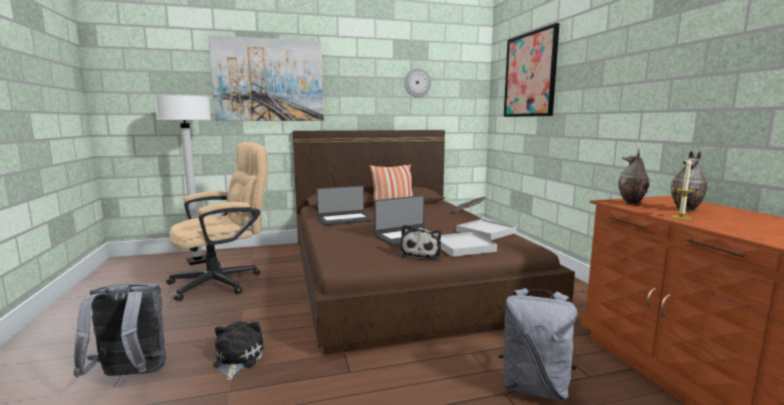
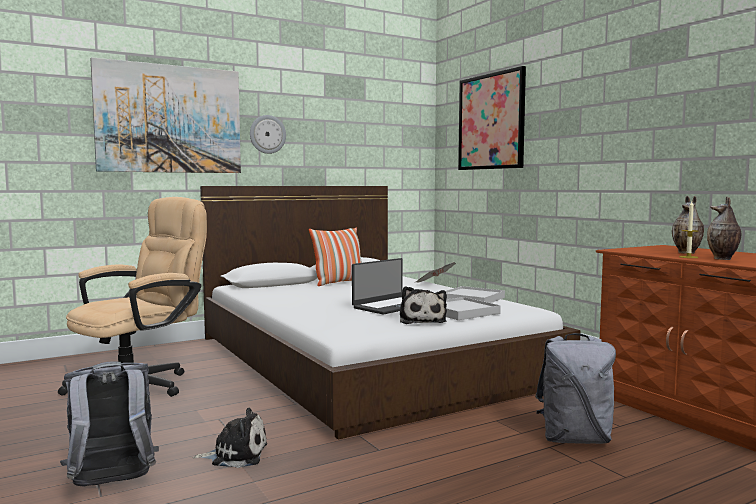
camera: 15 degrees left, 5 degrees down
(198, 261) = (77, 367): white floor lamp -> none
(237, 359) = (236, 455): plush toy -> plush toy turned 105 degrees clockwise
(345, 219) = (293, 295): laptop -> none
(401, 272) = (367, 358): brown bed -> white bed
(417, 82) = (354, 127): wall clock -> wall clock (267, 134)
(631, 203) = (636, 250): vase -> vase (723, 259)

